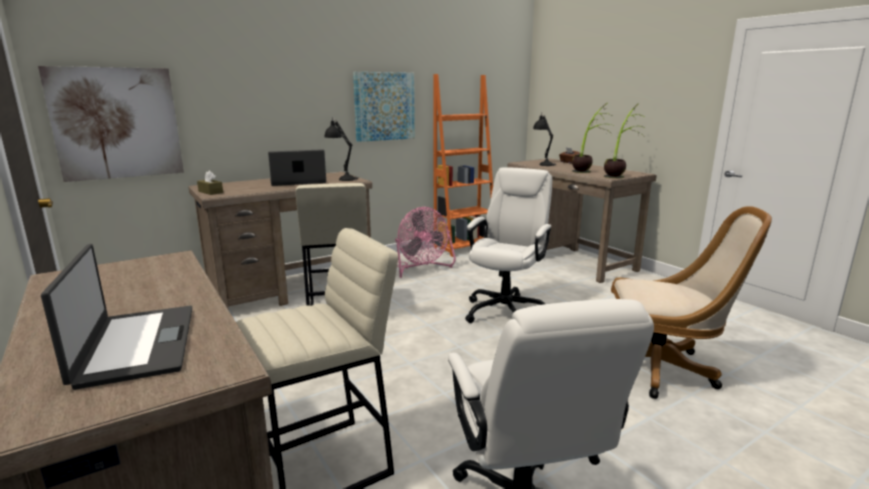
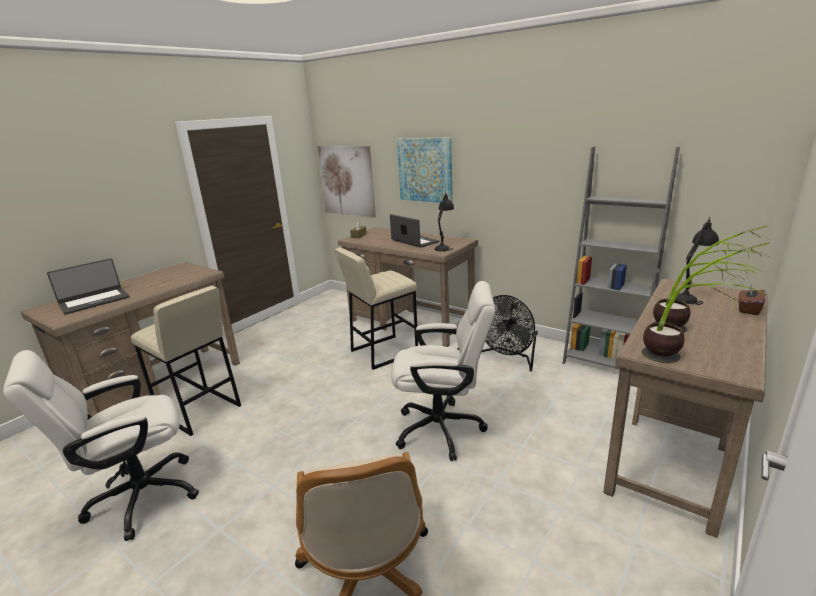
camera: 70 degrees right, 5 degrees up
(384, 106) = (529, 181): picture -> picture (425, 170)
(419, 269) = (506, 356): pink fan -> black fan
(465, 247) = (603, 363): orange bookcase -> grey bookcase

